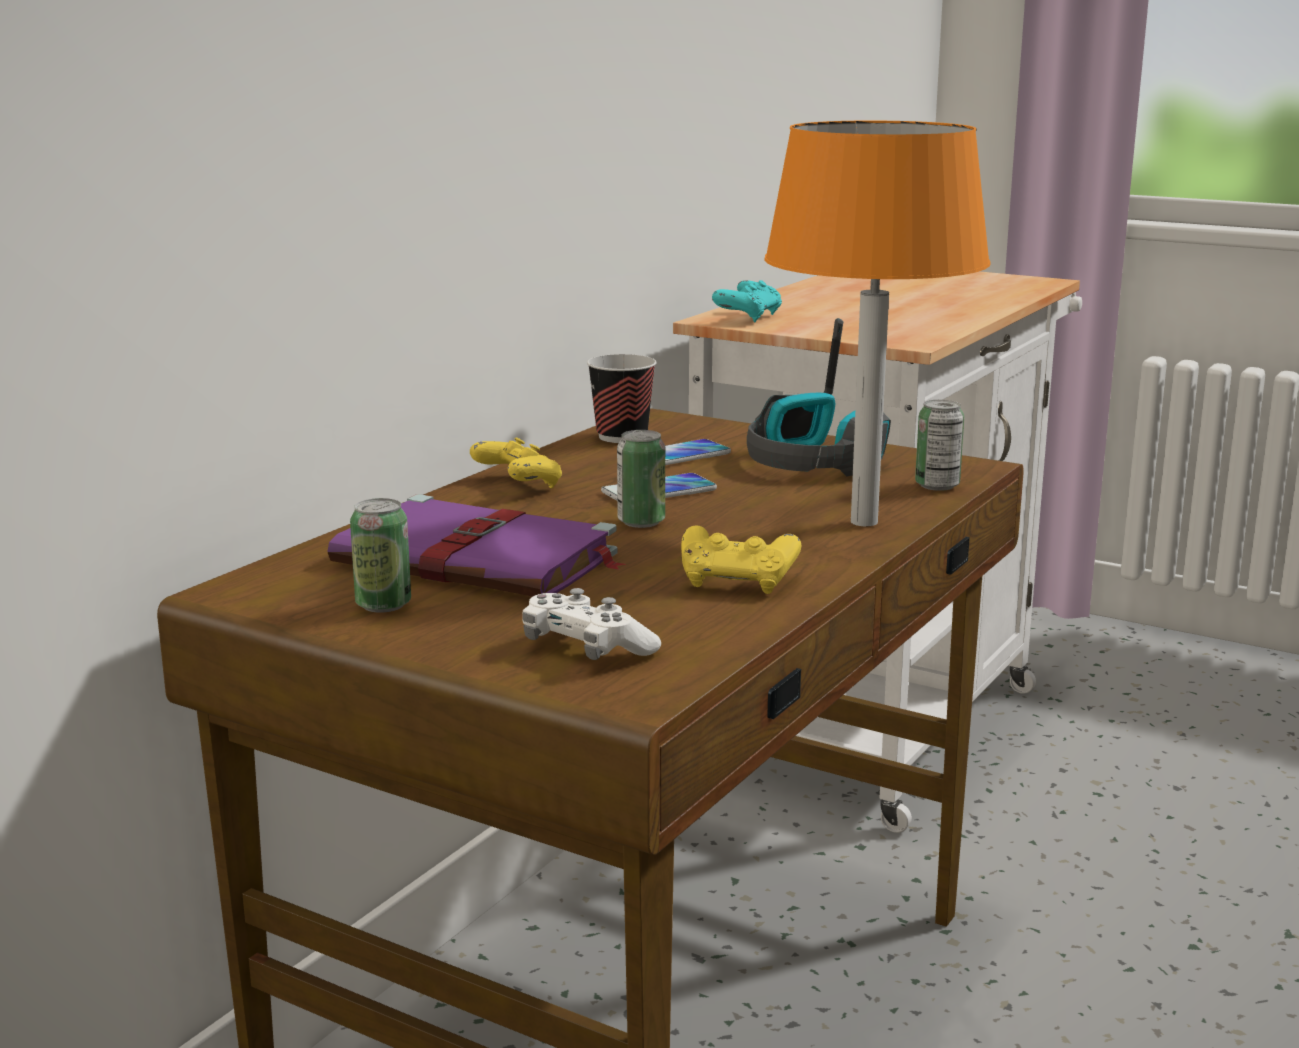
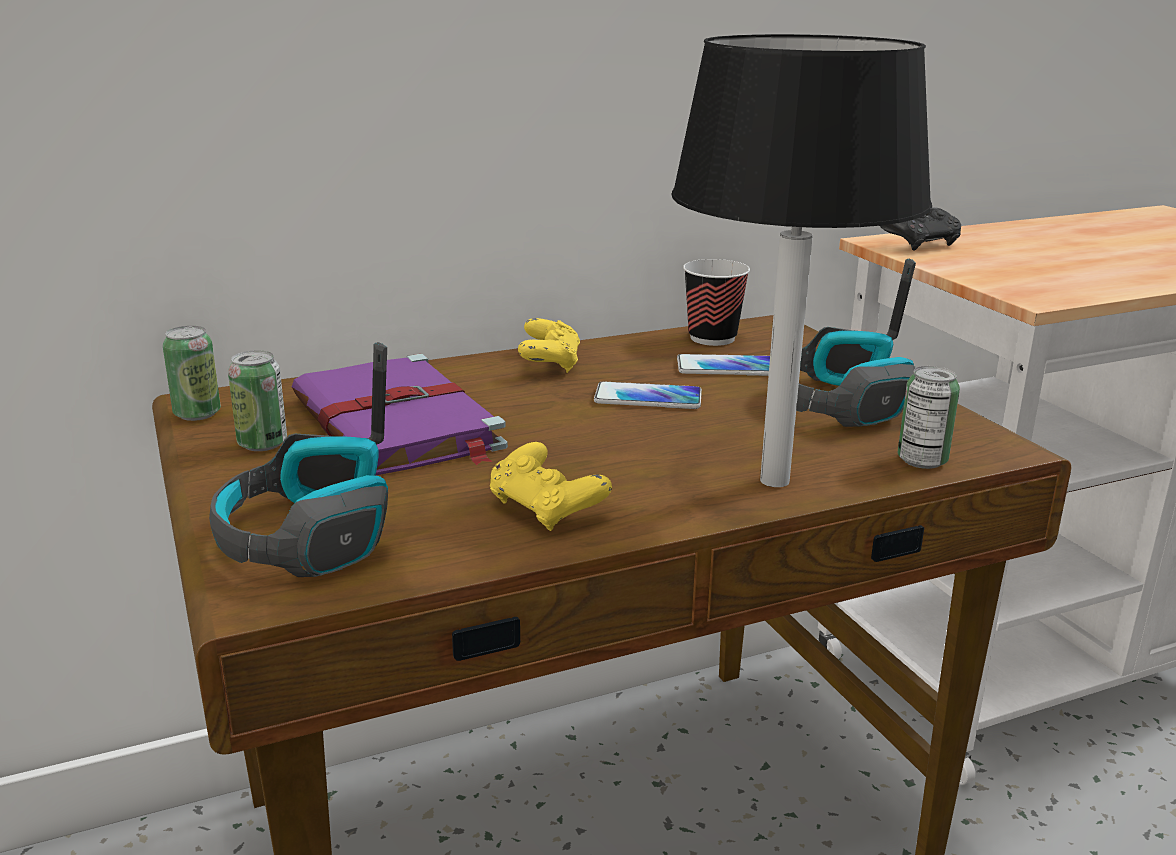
camera: 35 degrees right, 5 degrees up
(587, 649) = (310, 536): white game controller -> headphones
(641, 522) = (579, 423): can -> can (197, 414)
(748, 317) = (919, 244): turquoise game controller -> black game controller
(865, 522) = (775, 481): orange table lamp -> black table lamp

